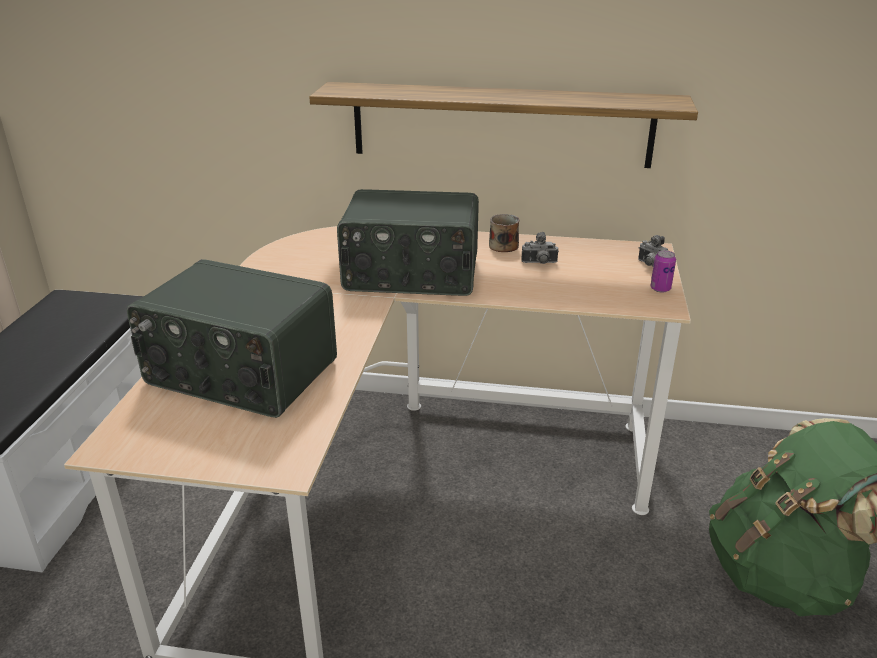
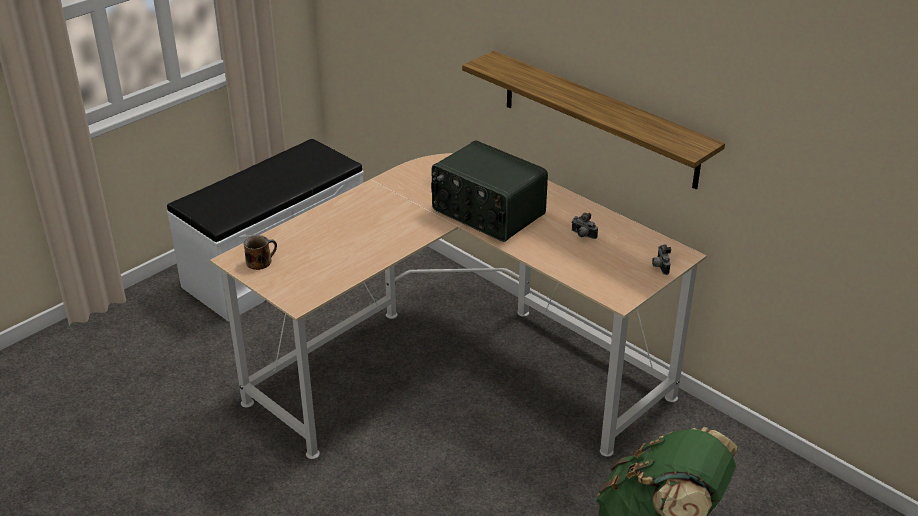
camera: 35 degrees right, 5 degrees up
(240, 374) = (324, 243): radio -> none
(504, 245) = (578, 212): mug -> mug (260, 261)
(660, 289) = (638, 286): can -> none

